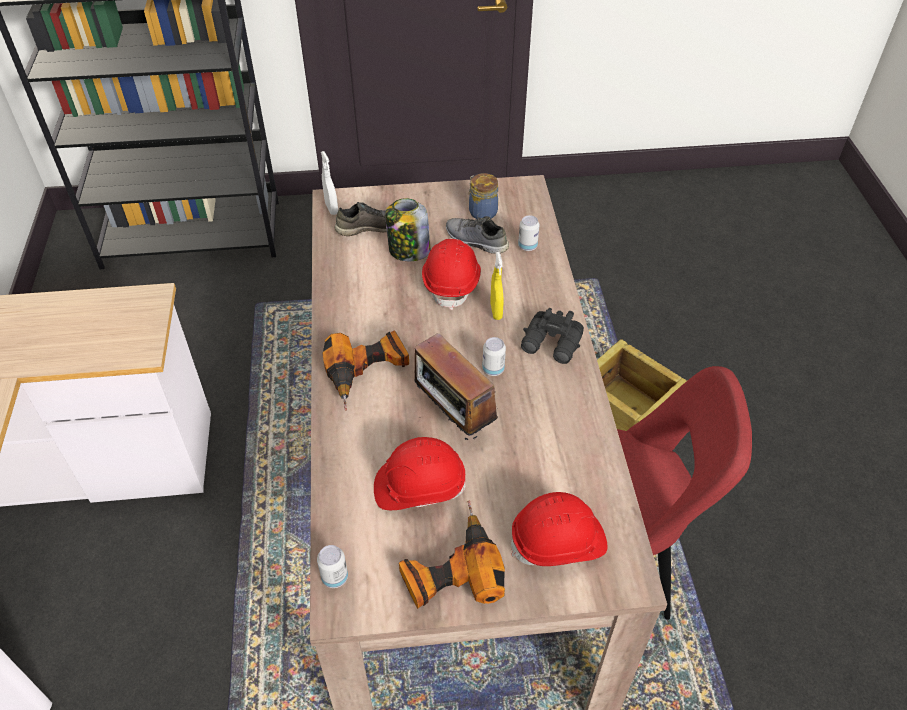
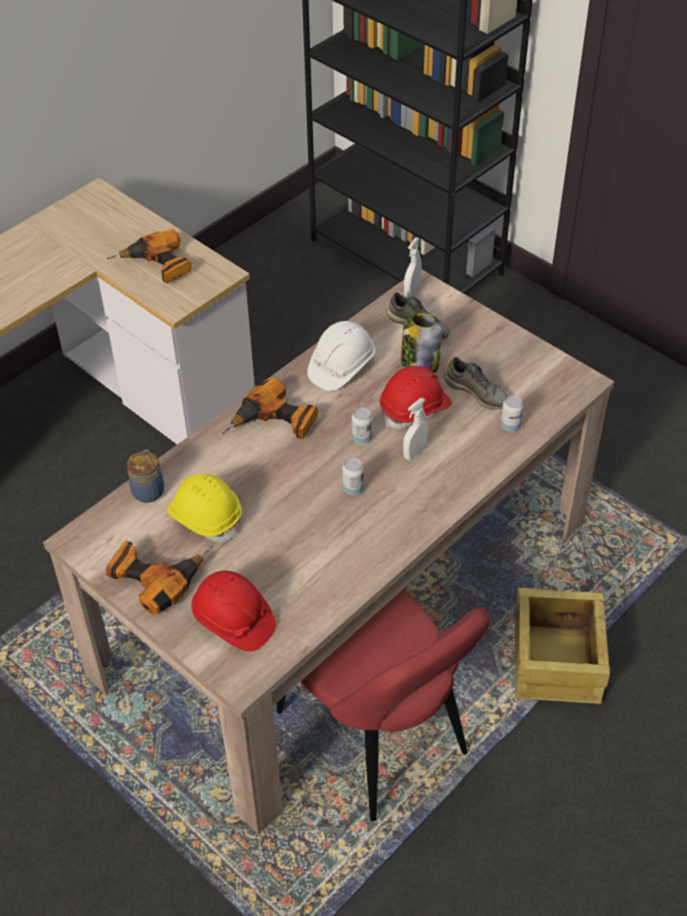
camera: 50 degrees right, 0 degrees up
(78, 333) = (157, 266): none -> power drill
(335, 577) = (95, 523): can -> can (362, 438)
(356, 294) = (341, 366): none -> white hard hat
(419, 486) = (205, 517): red hard hat -> yellow hard hat
(453, 417) = (283, 496): radio -> none
(475, 241) = (477, 392): grey shoe -> grey shoe turned 135 degrees clockwise
(482, 212) = (517, 374): jar -> jar (148, 490)
(496, 311) = (415, 453): yellow spray bottle -> white spray bottle
(552, 345) = (417, 506): black binoculars -> none

